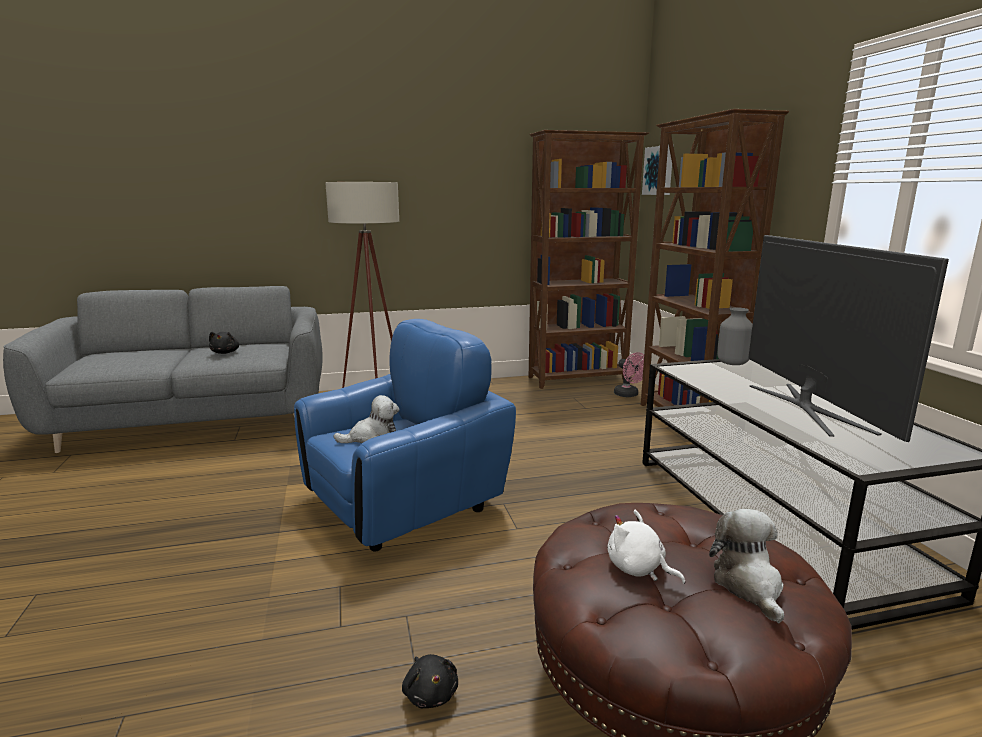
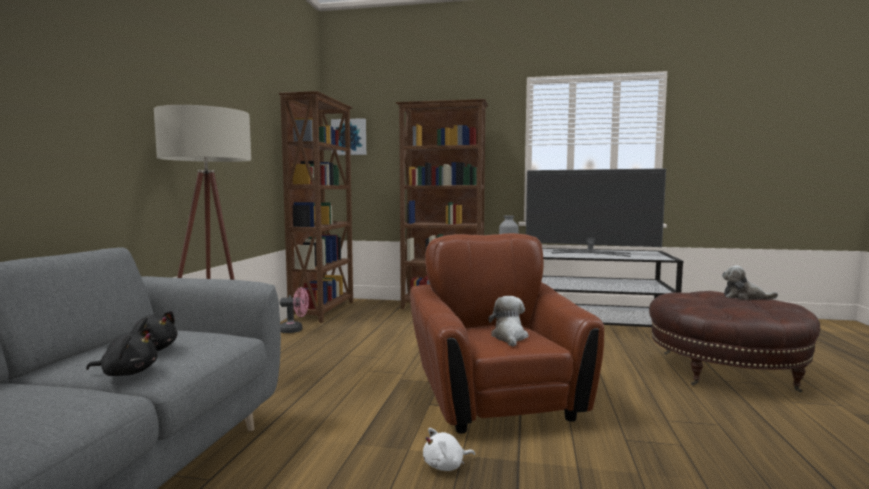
camera: 65 degrees left, 10 degrees down
(404, 502) = (496, 399): blue armchair -> brown armchair
(430, 693) = (748, 424): black plush toy -> black plush toy (127, 373)
(629, 395) = (379, 307): pink fan -> pink fan (295, 330)
(638, 569) = (737, 305): white plush toy -> white plush toy (446, 466)

